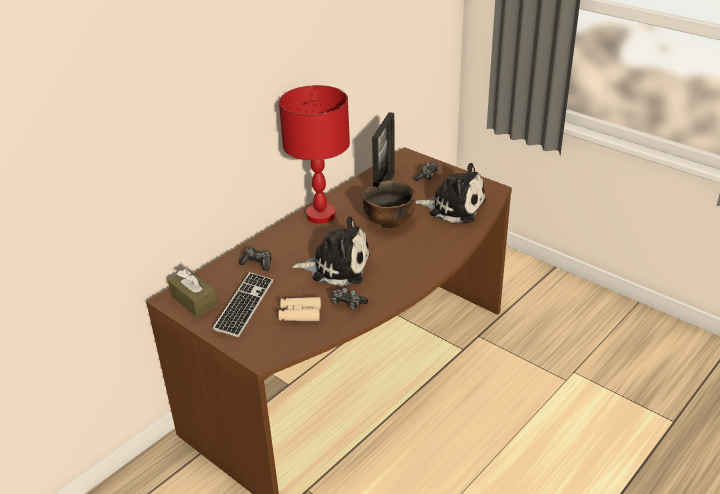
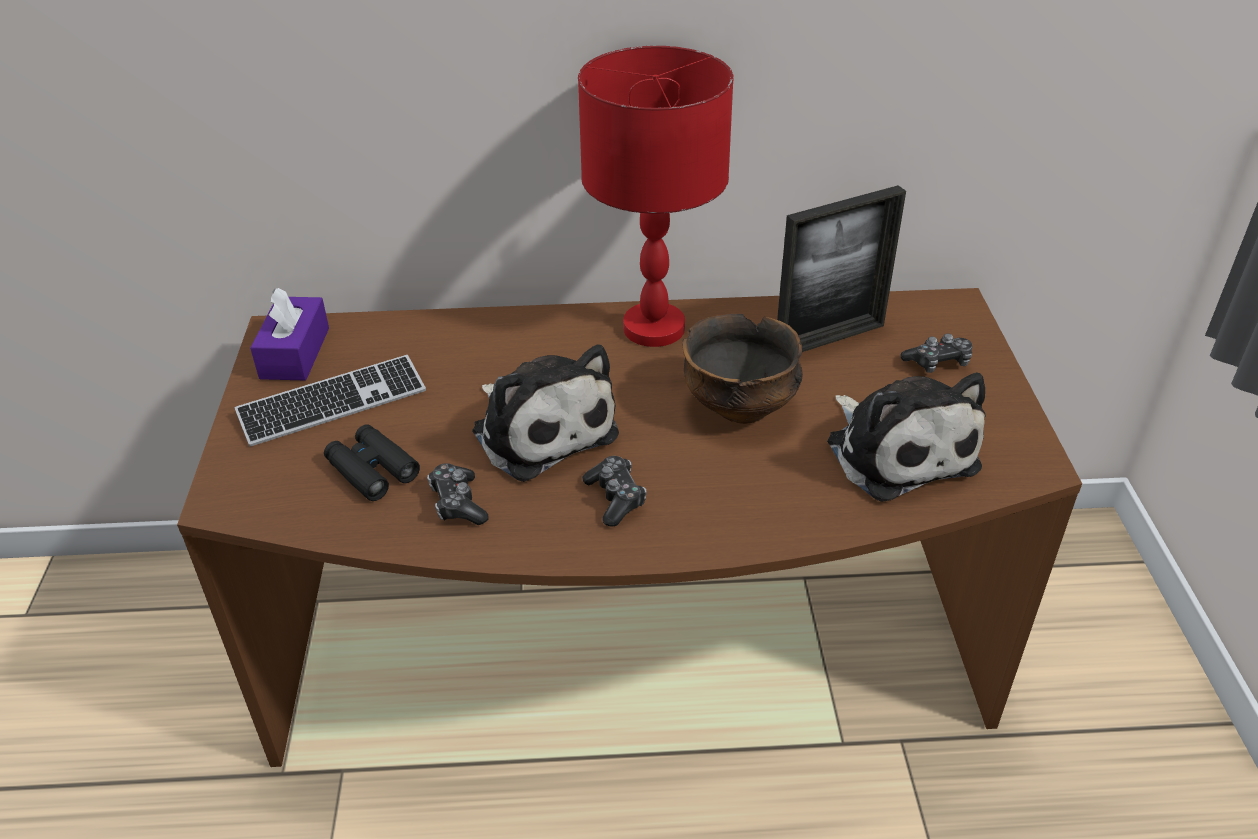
camera: 45 degrees right, 5 degrees up
(194, 301) = (295, 353): brown tissue box -> purple tissue box
(257, 263) = (451, 349): game controller -> game controller (615, 498)
(300, 314) = (372, 470): beige binoculars -> black binoculars

